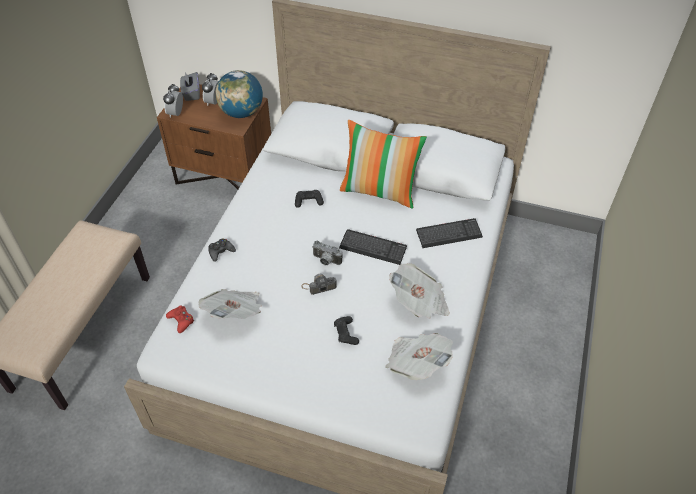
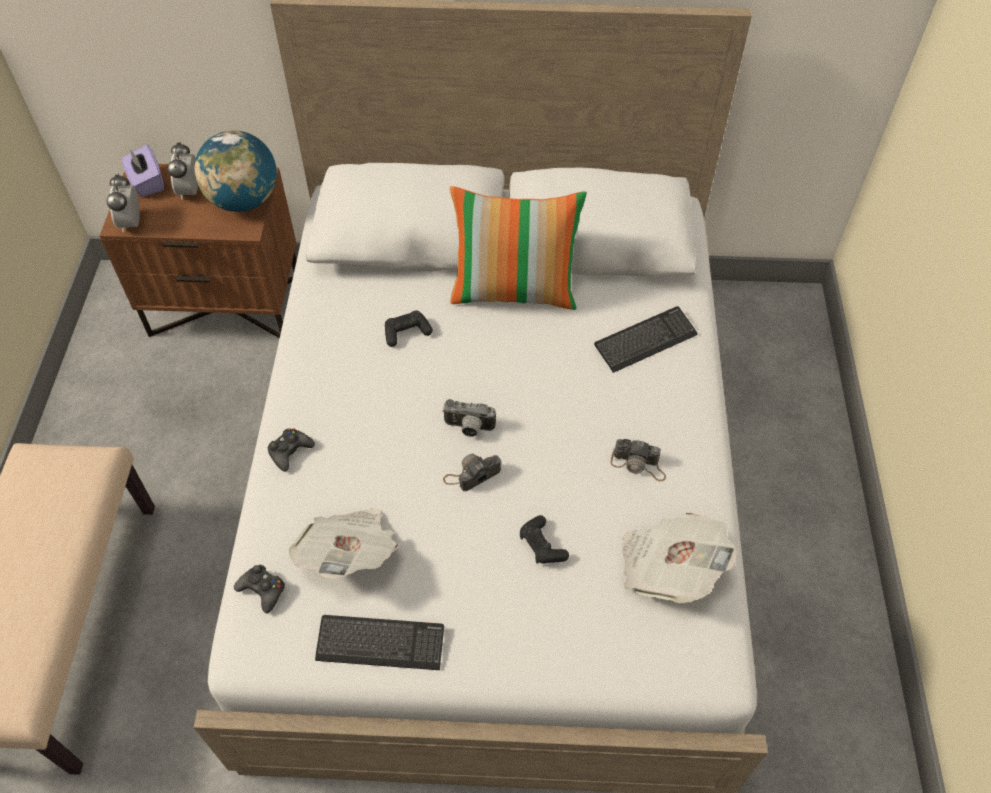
camera: 15 degrees left, 5 degrees up
(181, 321) = (263, 590): red game controller -> black game controller
(191, 93) = (147, 183): grey tissue box -> purple tissue box
(373, 248) = (536, 389): keyboard -> keyboard (380, 643)
(419, 302) = (638, 465): newspaper -> camera

